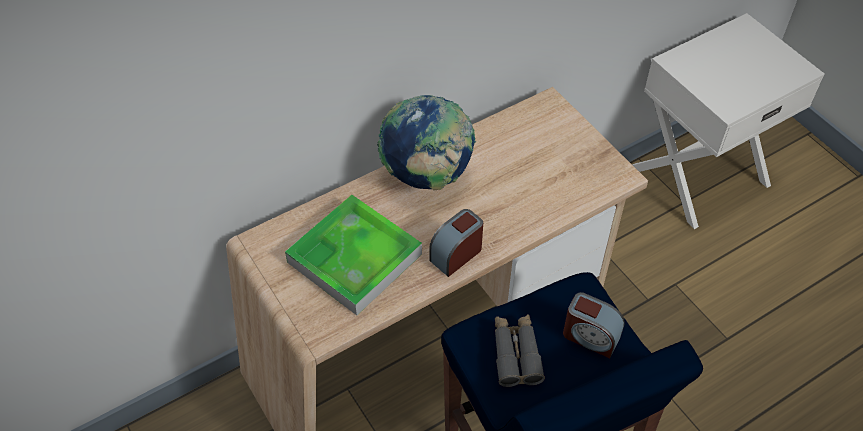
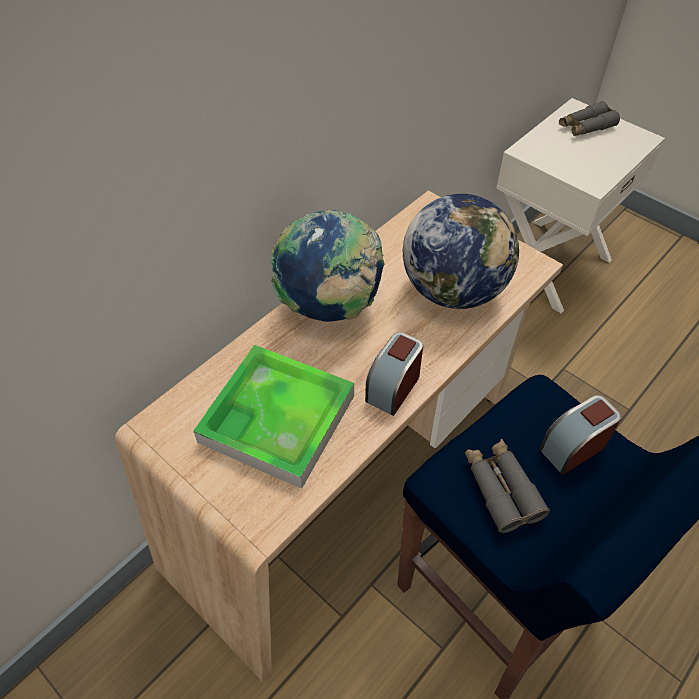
camera: 15 degrees left, 0 degrees up
(539, 183) = (454, 290): none -> globe
(590, 336) = (573, 447): alarm clock -> alarm clock turned 135 degrees clockwise
(747, 47) = (586, 127): none -> grey binoculars

